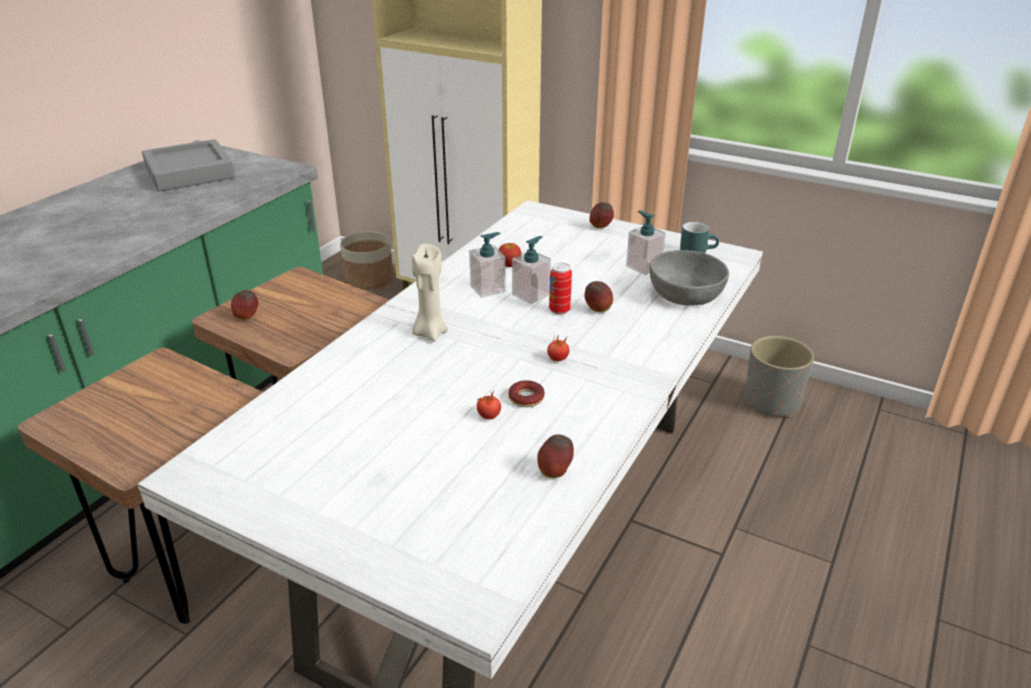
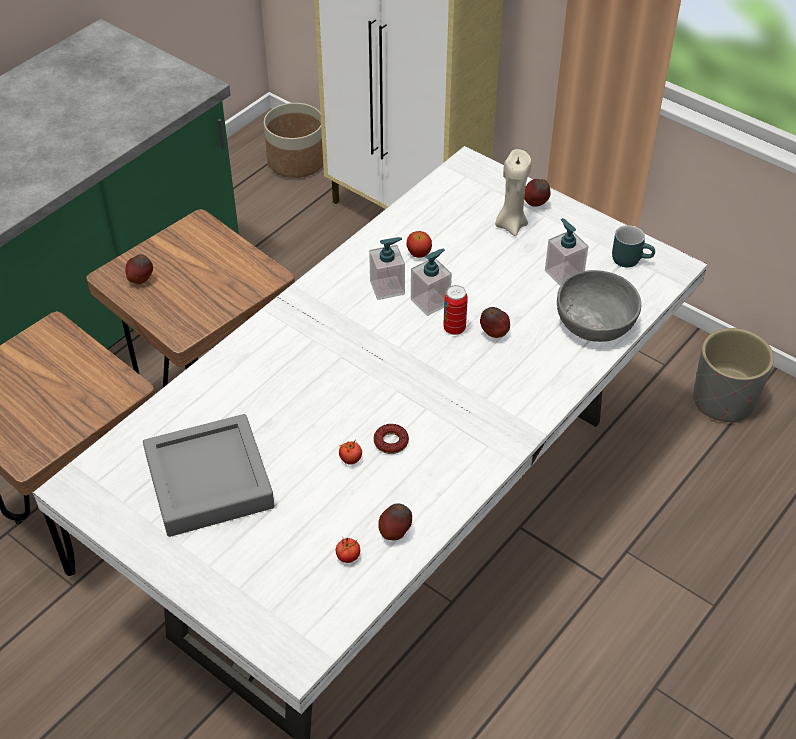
camera: 10 degrees right, 15 degrees up
(190, 173) = (90, 82): grey tray -> grey tray (209, 481)
(430, 333) = (315, 344): beige candle -> beige candle (510, 225)
(558, 359) = (434, 396): tomato -> tomato (348, 557)

